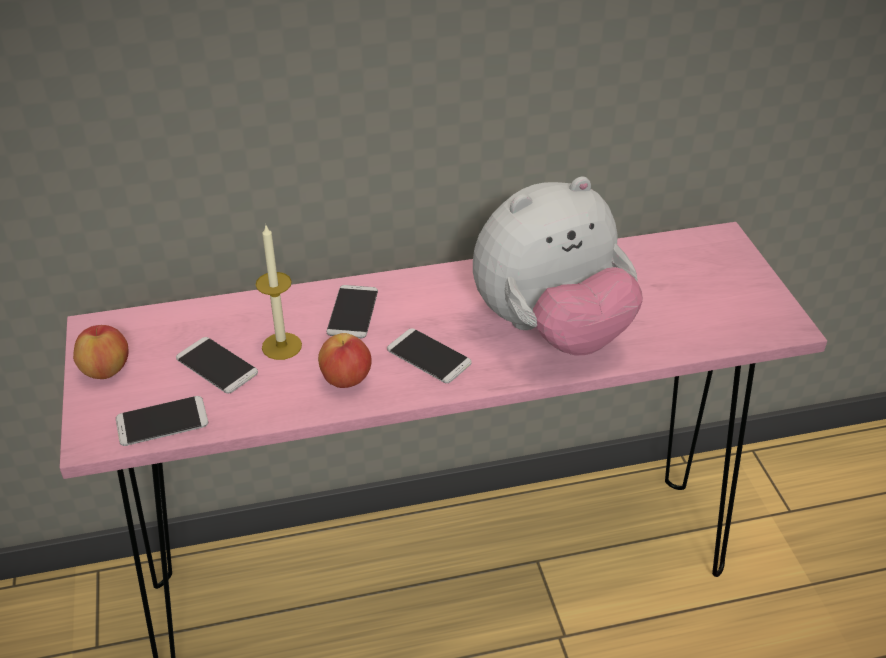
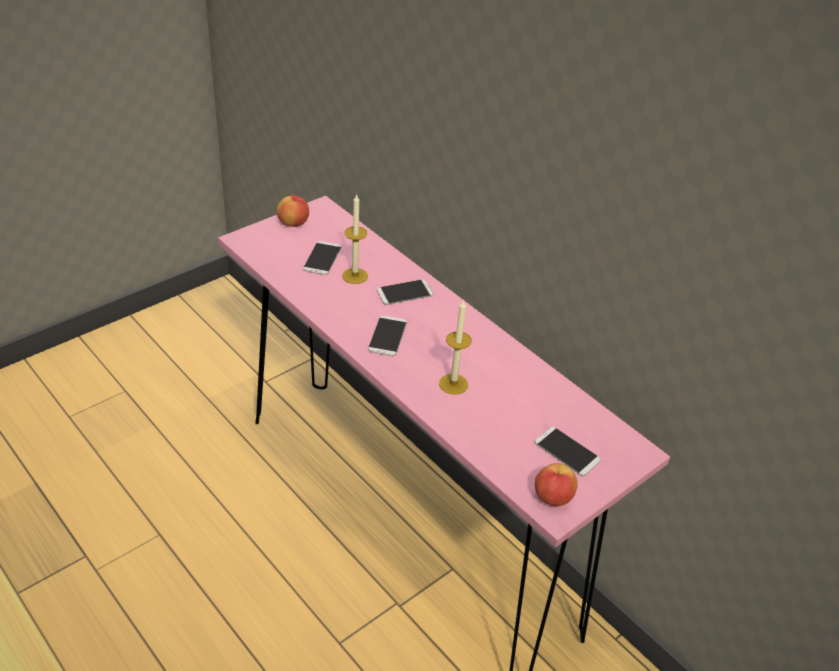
camera: 60 degrees right, 0 degrees up
(162, 422) = (268, 256): phone -> phone (567, 451)
(346, 379) = (344, 309): apple -> apple (553, 497)
(551, 330) = (453, 384): plush toy -> candle

